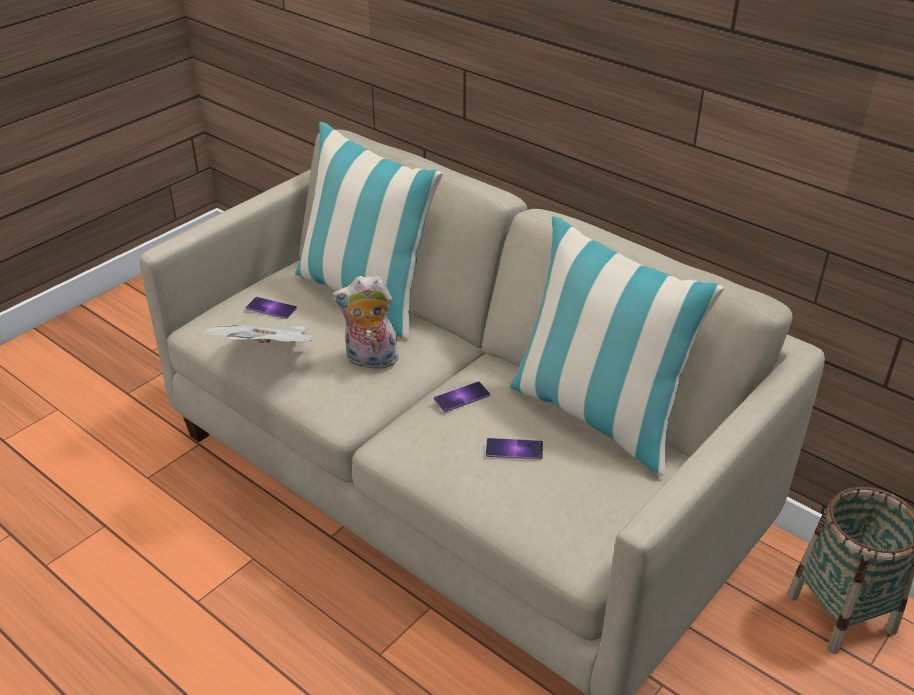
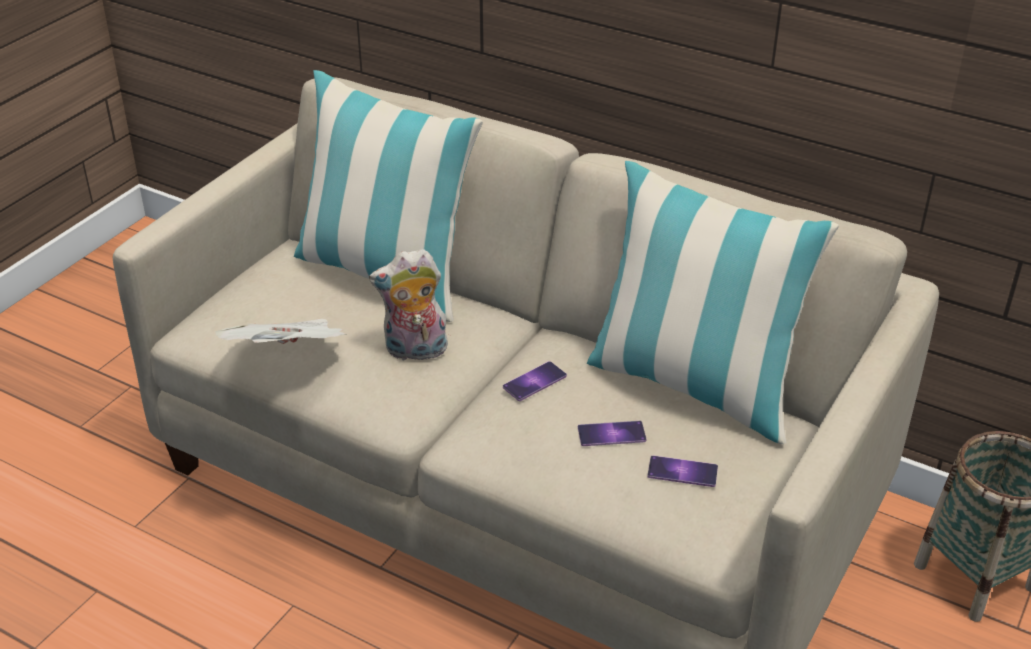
camera: 10 degrees left, 0 degrees up
(271, 308) = (276, 301): phone -> phone (682, 471)

